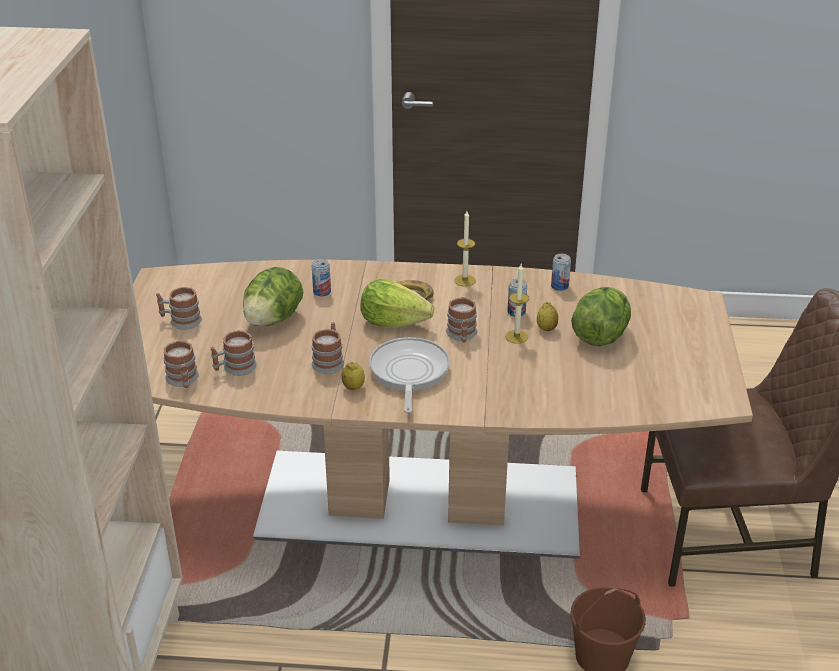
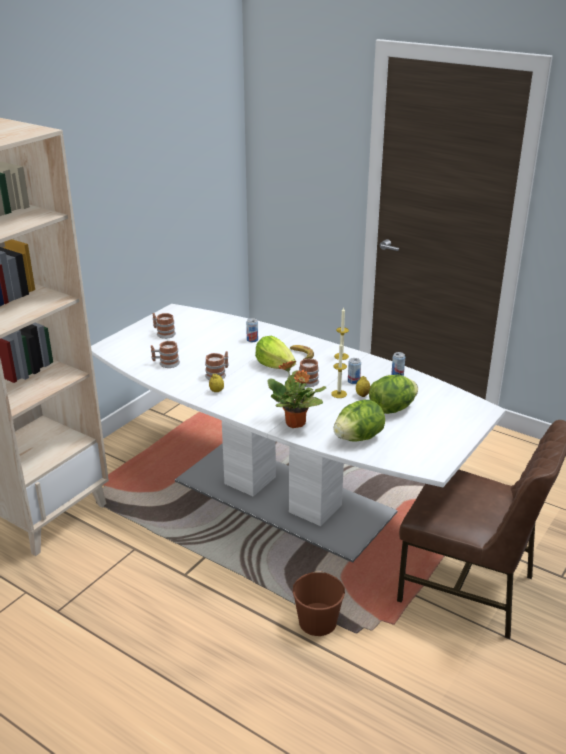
camera: 30 degrees right, 5 degrees down
(183, 380) = (134, 361): mug -> none
(273, 319) = (211, 346): lettuce -> lettuce (358, 438)
(408, 373) = (254, 393): frying pan -> none
(418, 504) = (282, 497): brown dining table -> white dining table
(506, 399) = (295, 423): none -> potted plant

